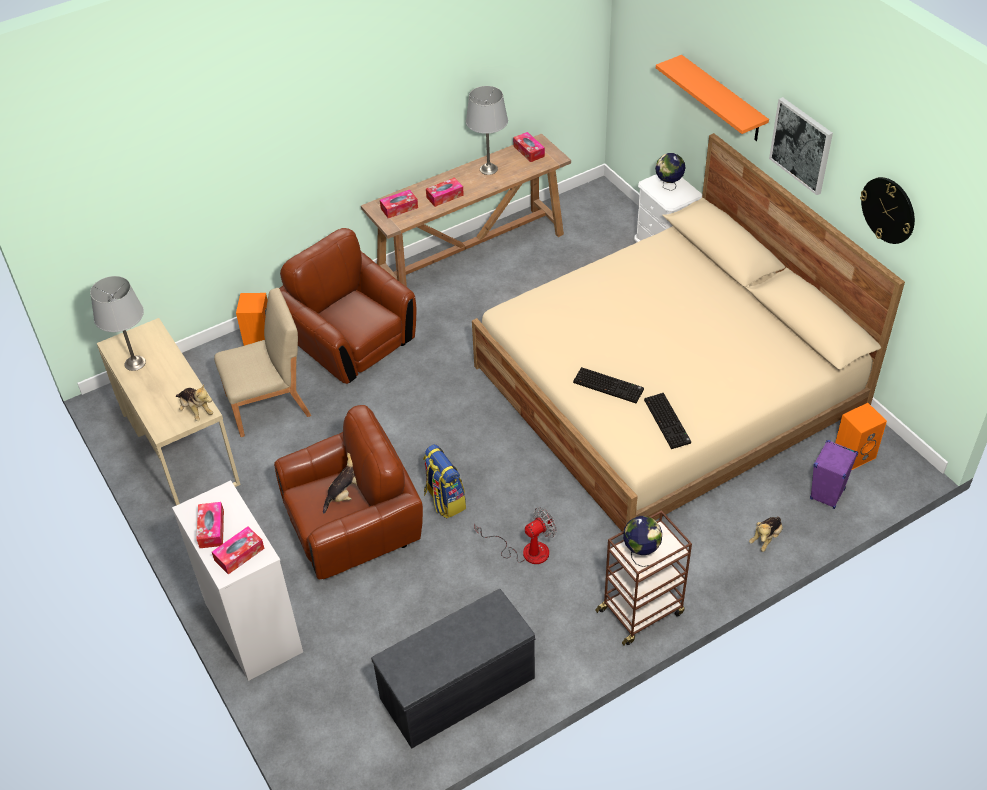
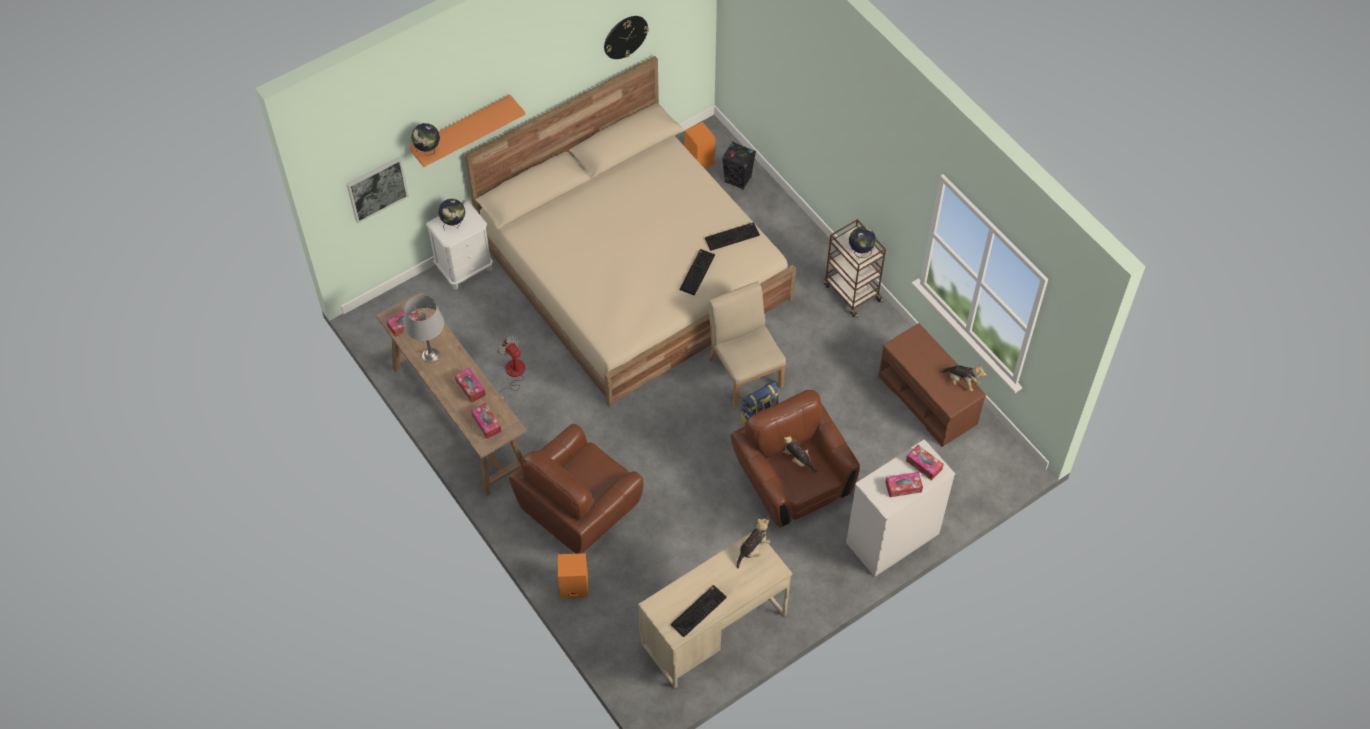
camera: 95 degrees left, 10 degrees up
(135, 363) = (698, 610): grey table lamp -> keyboard
(269, 405) = (659, 564): beige chair -> beige chair (745, 371)
(457, 690) = (929, 400): grey bench -> brown bench
(526, 551) = (804, 363): fan -> fan (513, 375)
(675, 66) = (428, 151): none -> globe
(766, 538) = (781, 218): plush toy -> plush toy (961, 381)
(801, 145) = (544, 78): picture -> picture (377, 188)
(827, 494) = (738, 180): purple speaker -> black speaker

